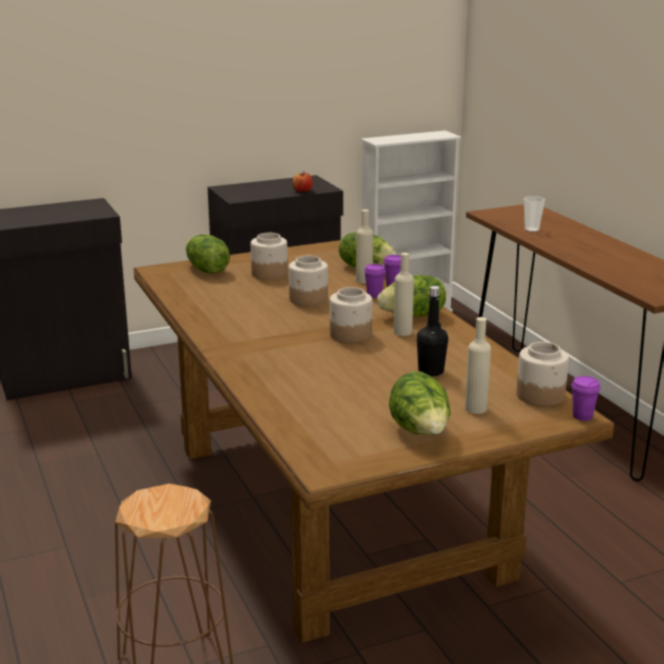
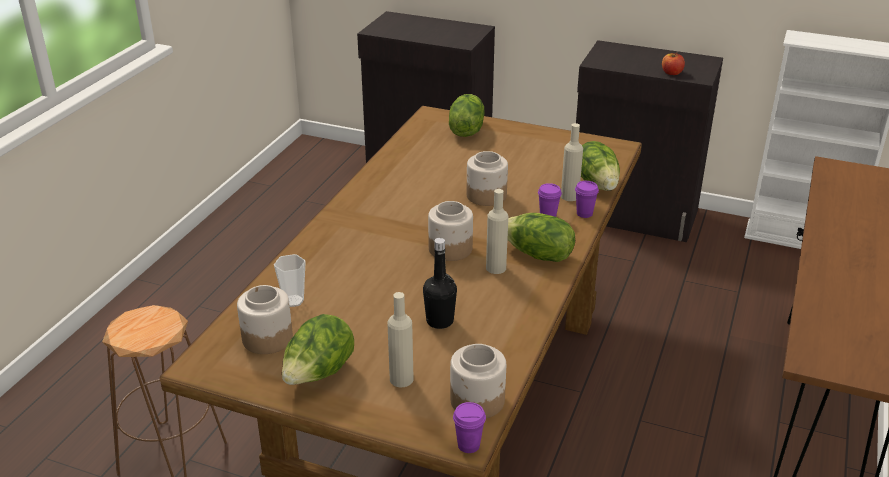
camera: 45 degrees right, 10 degrees up
(269, 273) = (505, 154): jar -> jar (267, 338)
(531, 230) = (843, 208): cup -> cup (293, 301)

